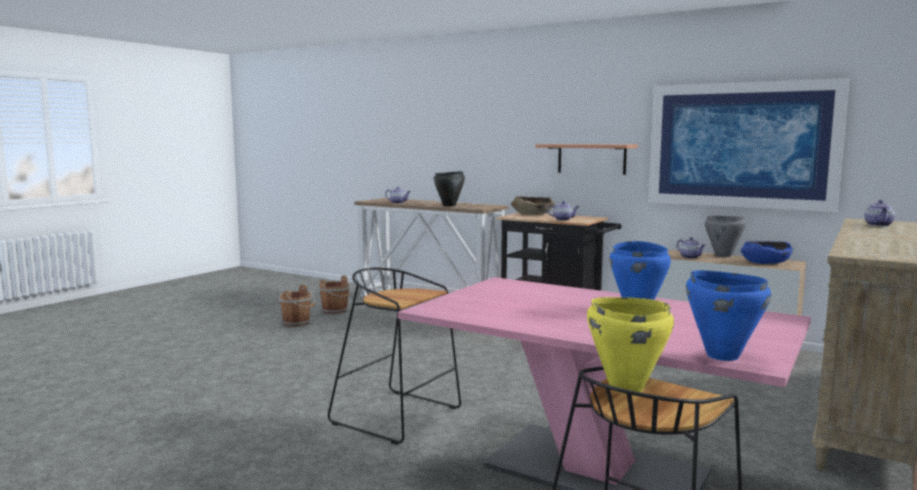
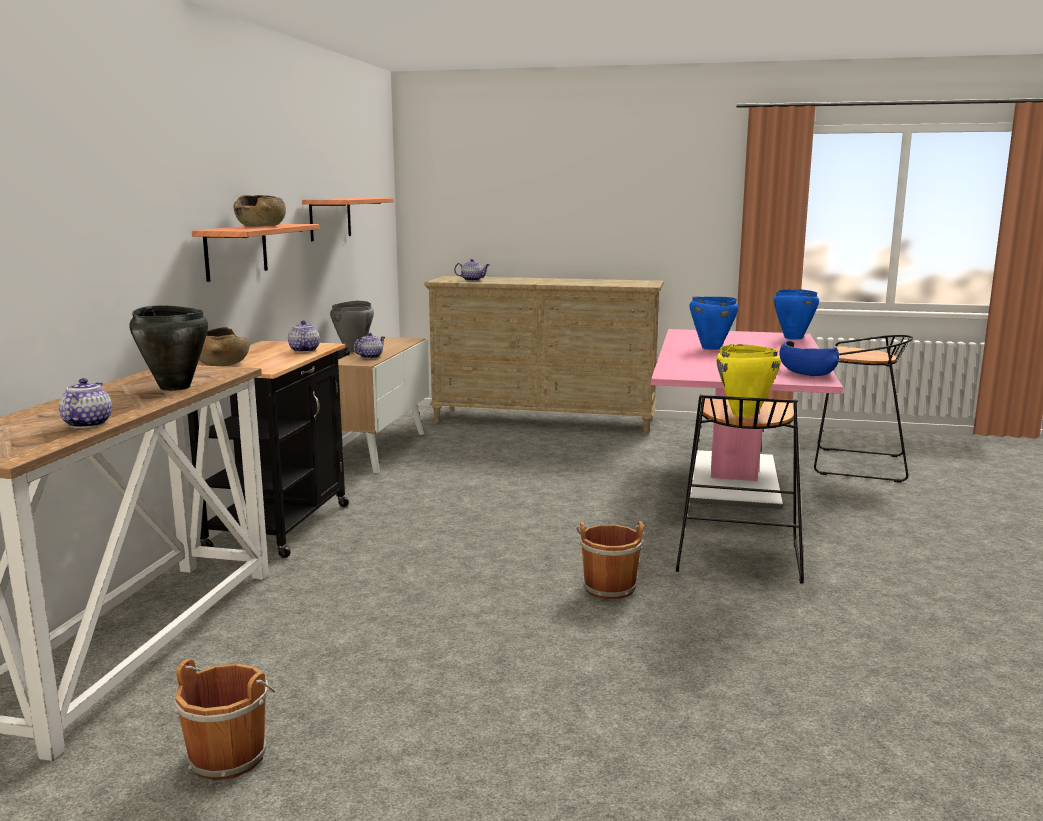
camera: 110 degrees left, 5 degrees up
(297, 323) = (374, 775): brown bucket -> brown bucket (608, 587)
(585, 144) = (261, 226): none -> brown bowl
(625, 388) = (859, 355): yellow cooking pot -> yellow cooking pot (744, 414)
(741, 145) = (330, 218): picture -> shelf
(765, 262) = (388, 342): blue bowl -> blue bowl (806, 373)

